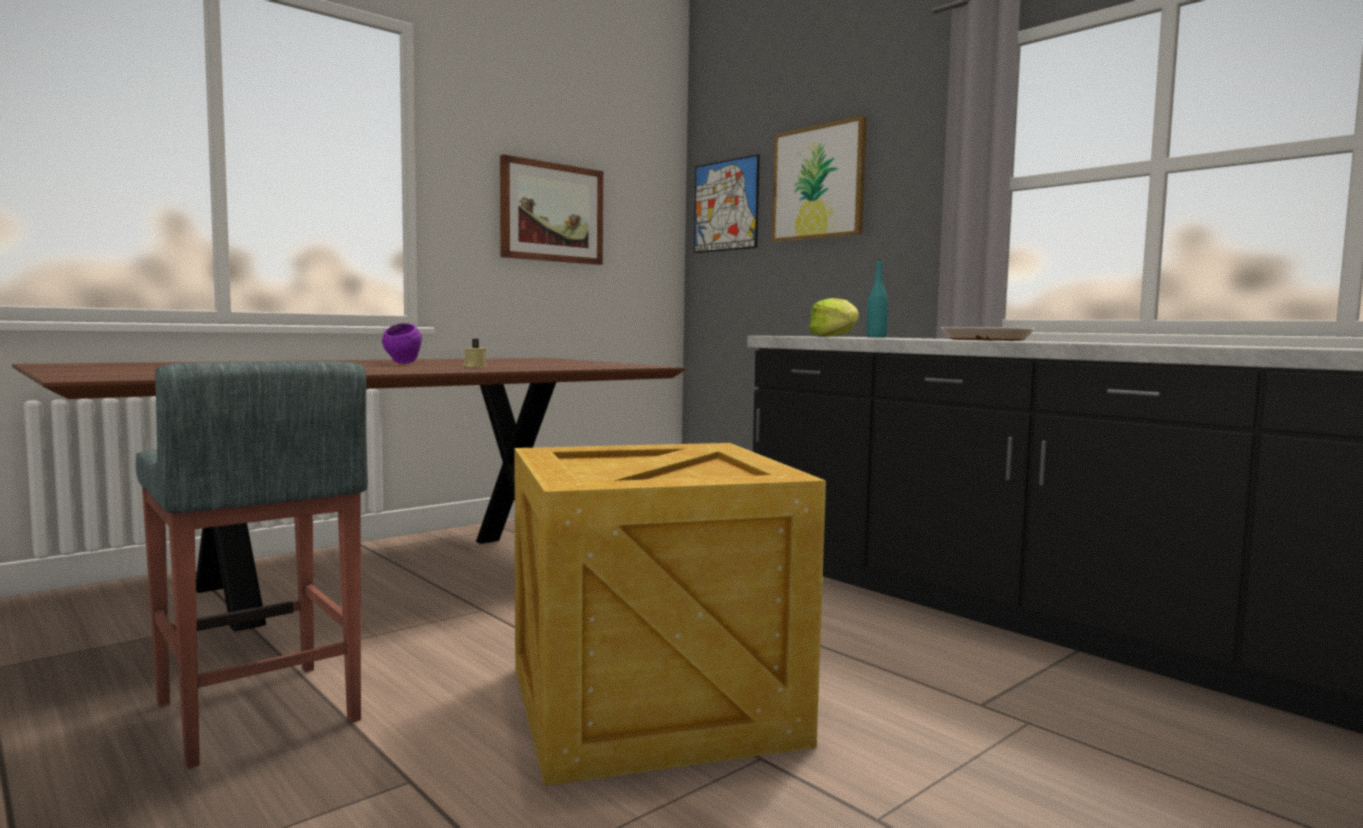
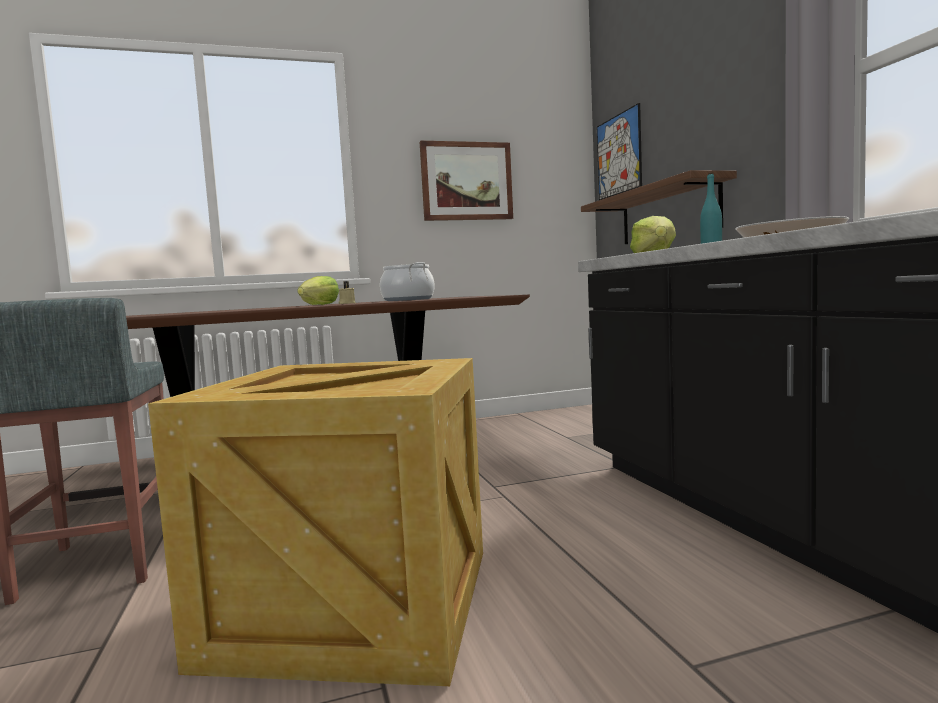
camera: 25 degrees right, 0 degrees up
(402, 363) = (319, 304): purple bowl -> lettuce
(526, 364) = (408, 300): none -> cooking pot
(790, 283) = (668, 214): none -> shelf
(819, 182) = (685, 115): picture -> none

